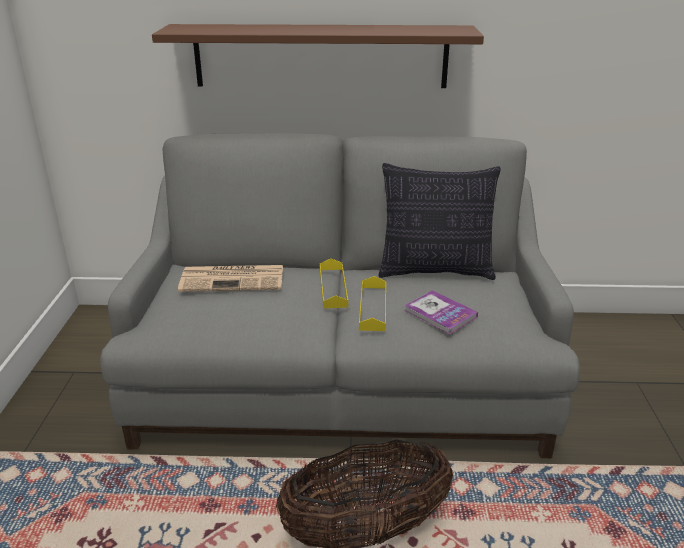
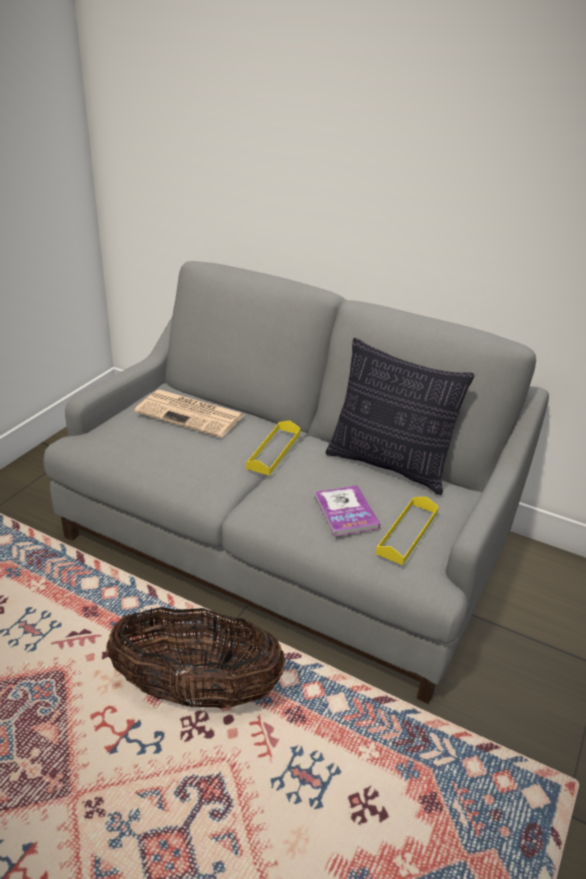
camera: 25 degrees right, 5 degrees up
(321, 56) = (345, 206): brown shelf -> none
(373, 308) = (288, 484): yellow tray -> yellow tray (407, 533)

